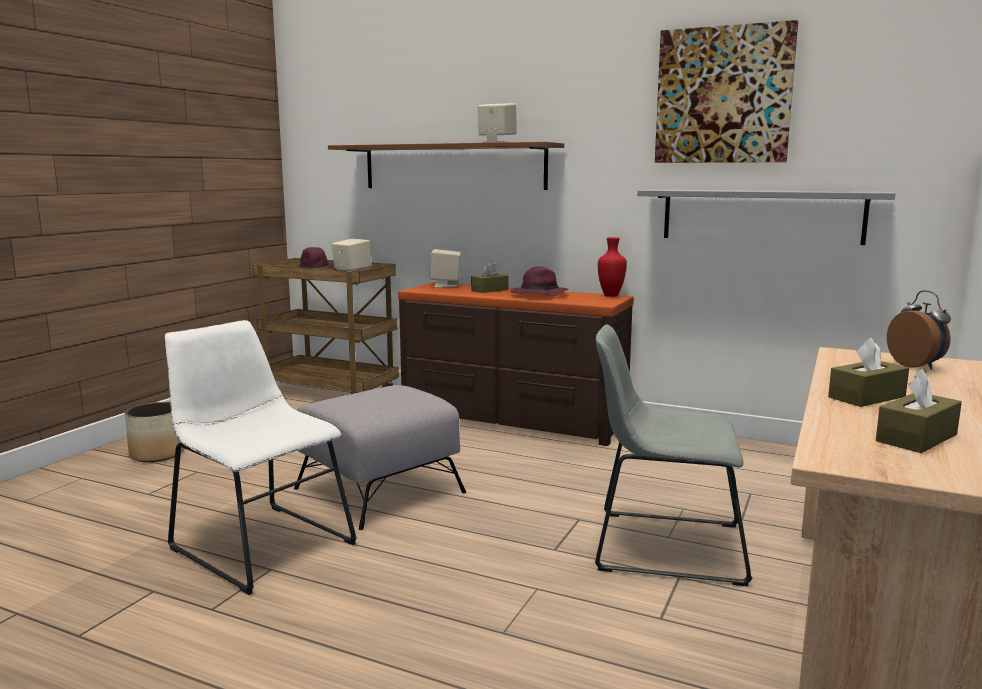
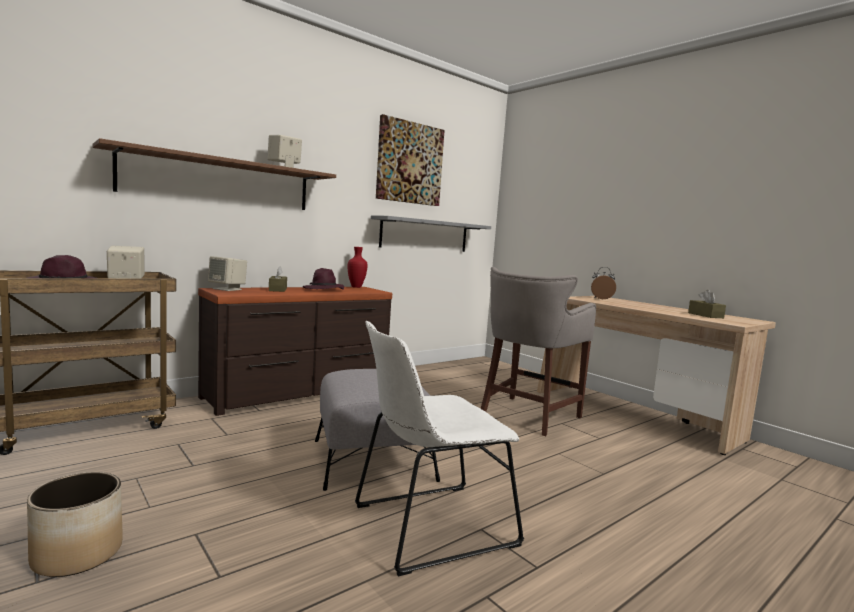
camera: 65 degrees left, 5 degrees down
(661, 545) = (527, 416): grey chair -> grey stool
(866, 397) = (649, 308): brown tissue box -> none

